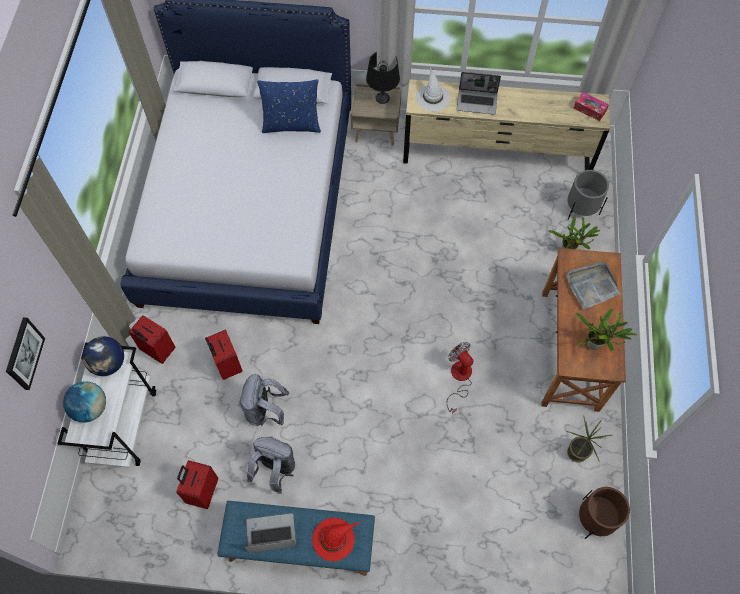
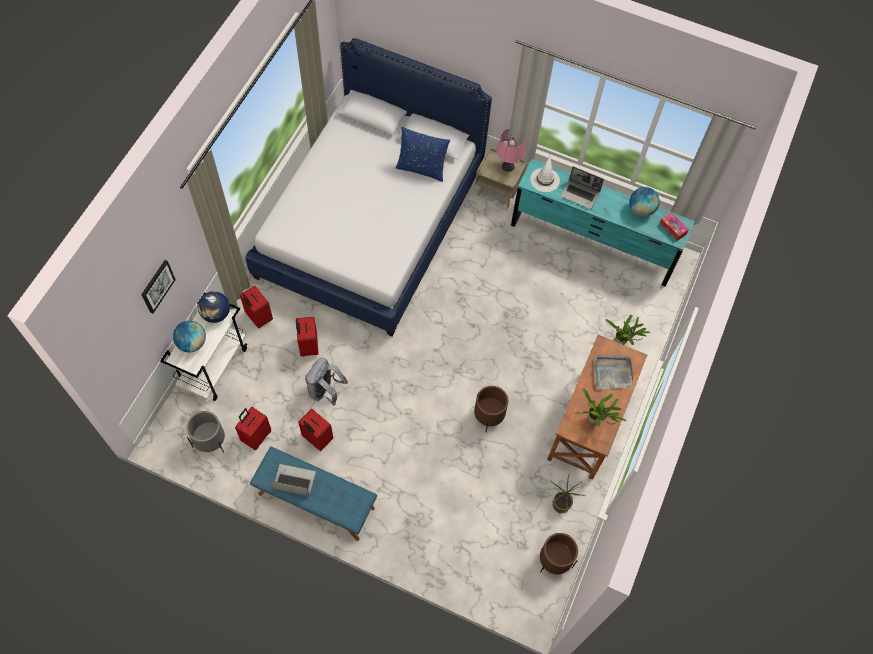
camera: 15 degrees right, 0 degrees up
(275, 470) = (317, 439): grey backpack -> red suitcase
(334, 538) = (339, 500): red hat -> none
(382, 98) = (508, 166): black table lamp -> pink table lamp
(459, 378) = (489, 416): fan -> brown planter
(496, 155) = (592, 242): beige dresser -> turquoise dresser
(548, 99) = (641, 210): none -> globe
(581, 209) = (646, 310): grey planter -> grey planter (210, 441)

